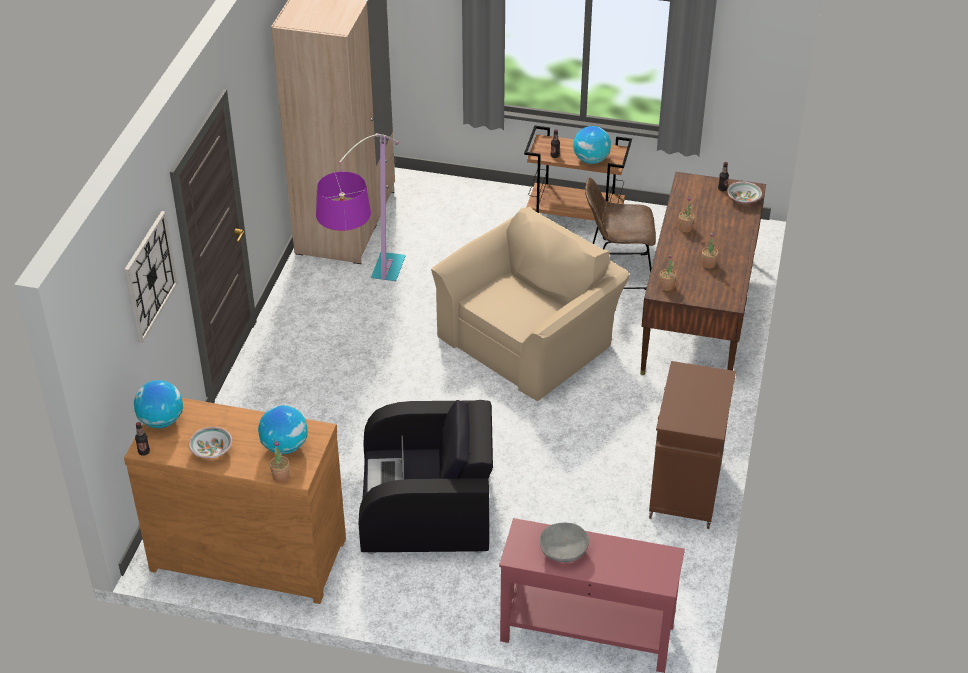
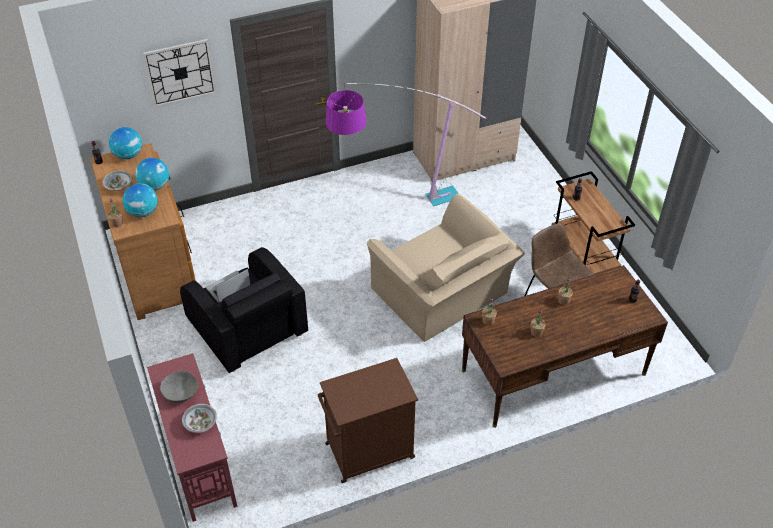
camera: 55 degrees right, 5 degrees up
(530, 337) = (443, 295): beige armchair -> beige armchair turned 45 degrees clockwise
(591, 160) = (592, 218): globe -> globe (155, 186)
(744, 199) = (633, 318): bowl -> bowl (200, 423)

